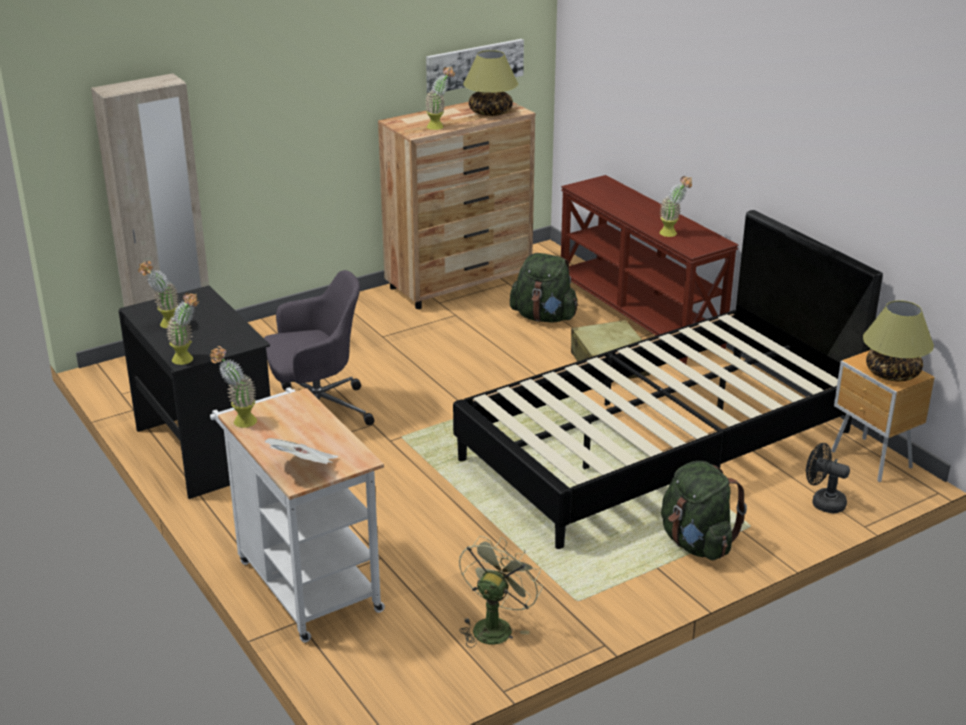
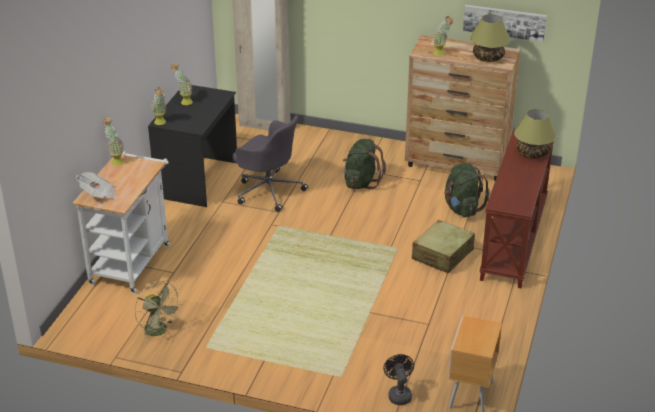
camera: 50 degrees right, 5 degrees up
(495, 625) = (159, 331): green fan -> green fan turned 60 degrees clockwise
(659, 445) = (381, 310): black bed -> none
(672, 234) = (508, 189): potted plant -> none
(697, 543) = (301, 364): green backpack -> green backpack (361, 182)
(891, 373) = (472, 340): table lamp -> table lamp (532, 153)

